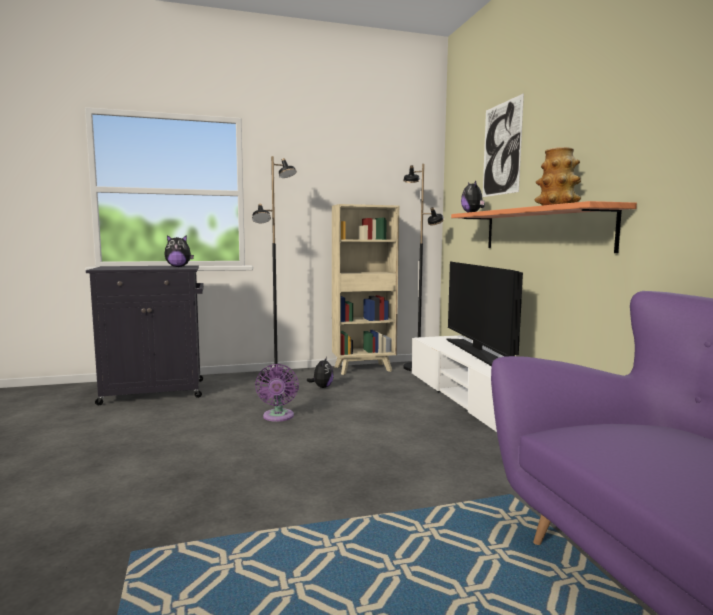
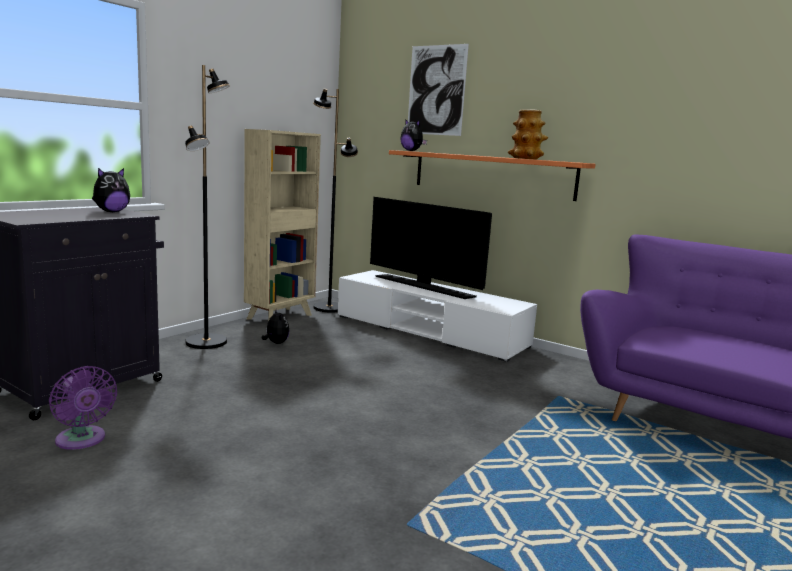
camera: 40 degrees left, 5 degrees up
(278, 417) = (293, 382): purple fan -> purple fan (82, 440)

